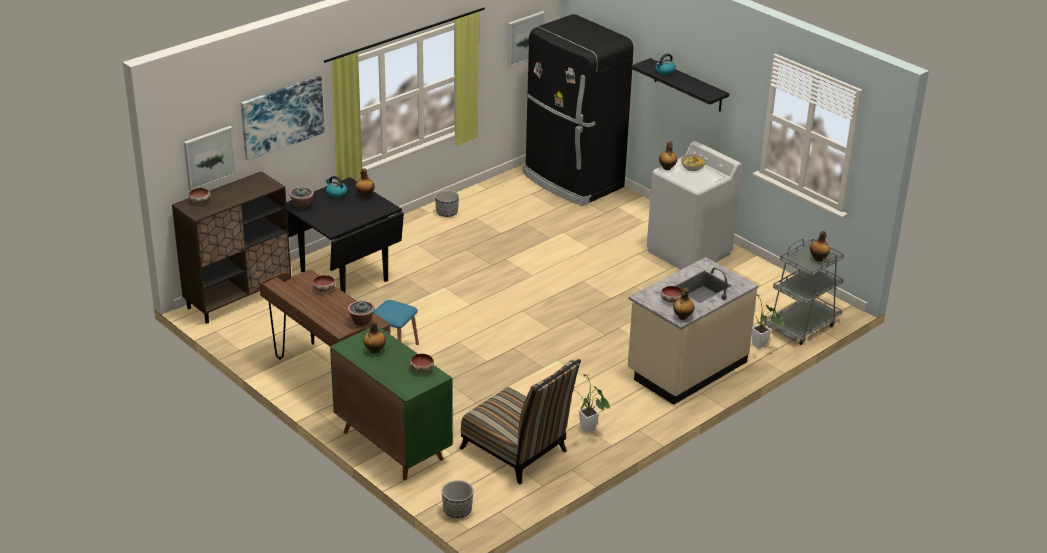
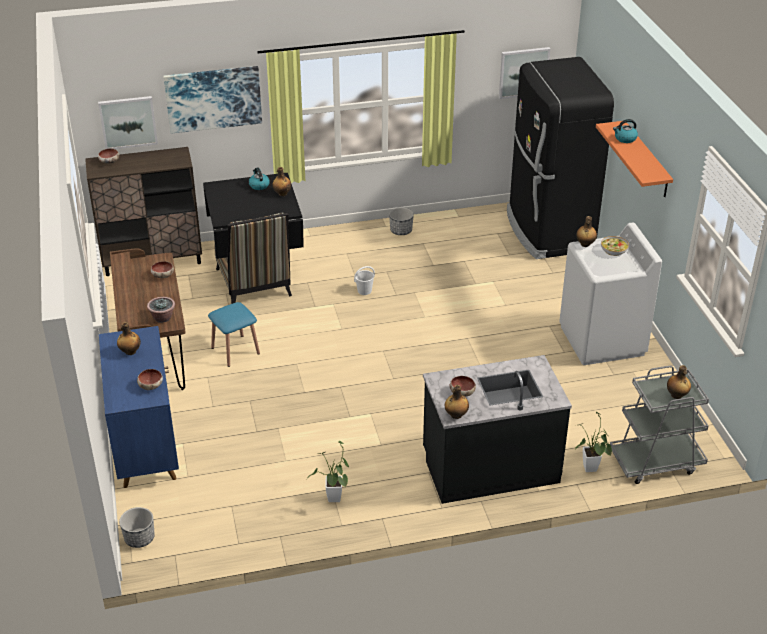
camera: 30 degrees right, 5 degrees up
(302, 205) = (219, 189): potted plant -> none
(392, 445) = (146, 447): green cabinet -> blue cabinet
(462, 269) = (364, 291): none -> white bucket
(518, 453) = (247, 499): chair -> chair (254, 285)
(686, 367) = (490, 467): beige counter -> black counter
(688, 85) = (646, 160): black shelf -> orange shelf

